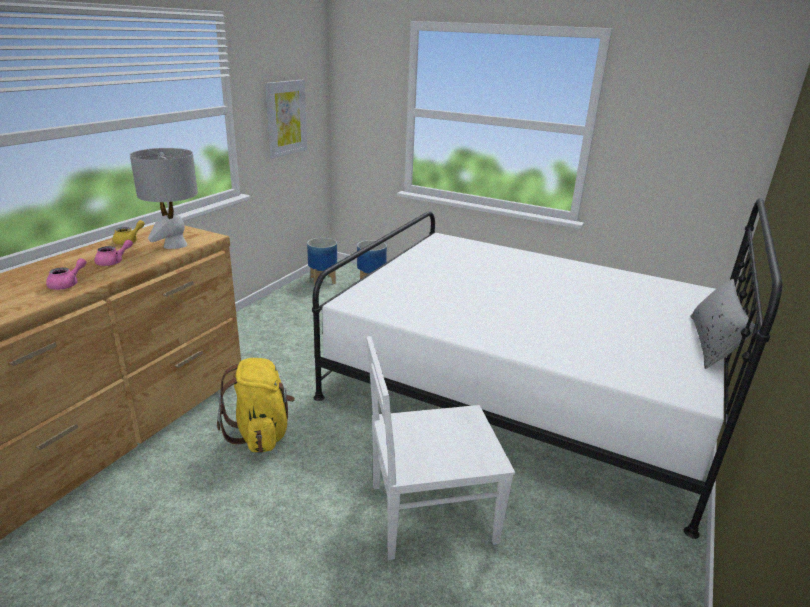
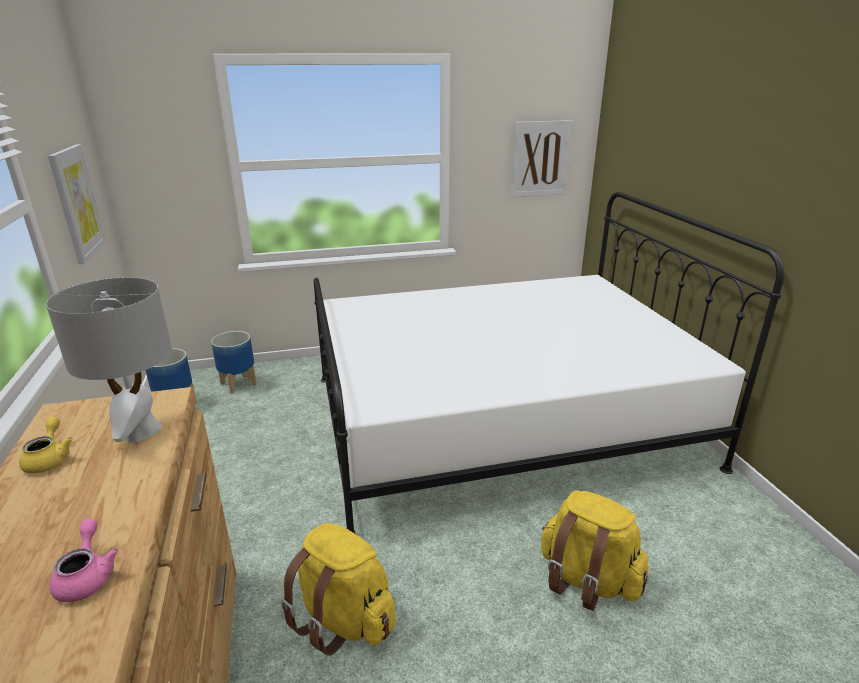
camera: 40 degrees left, 0 degrees up
(114, 262) = (93, 500): pink teapot -> none
(428, 513) = (587, 580): white chair -> yellow backpack
(700, 149) = (540, 159): none -> picture
(712, 343) = (657, 317): grey pillow -> none

